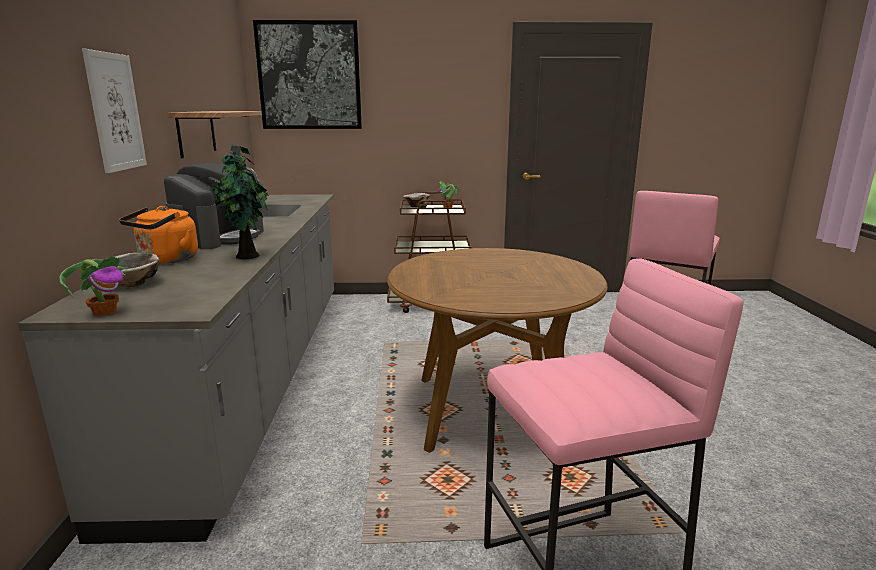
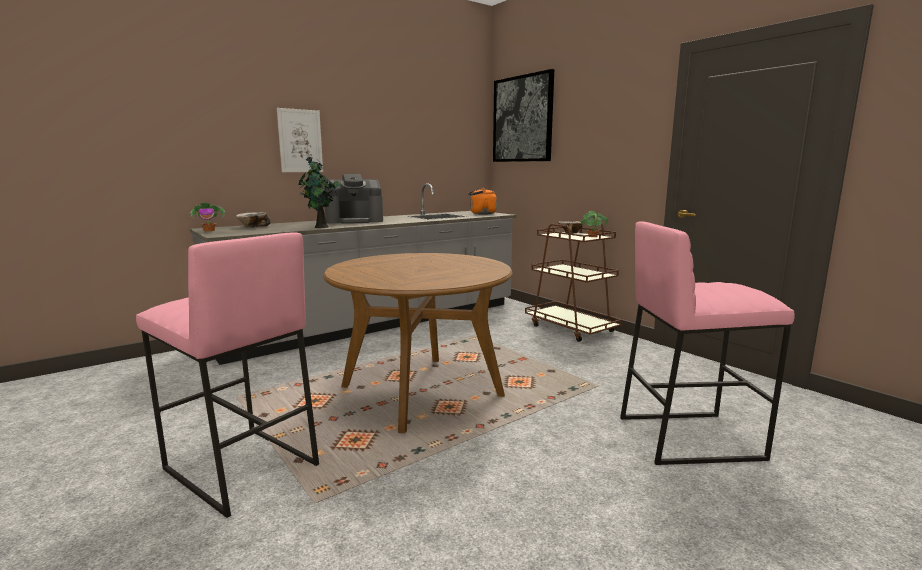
camera: 55 degrees right, 5 degrees down
(166, 260) = (297, 223): orange kettle -> orange kettle (481, 214)
(196, 133) = (395, 158): shelf -> none

